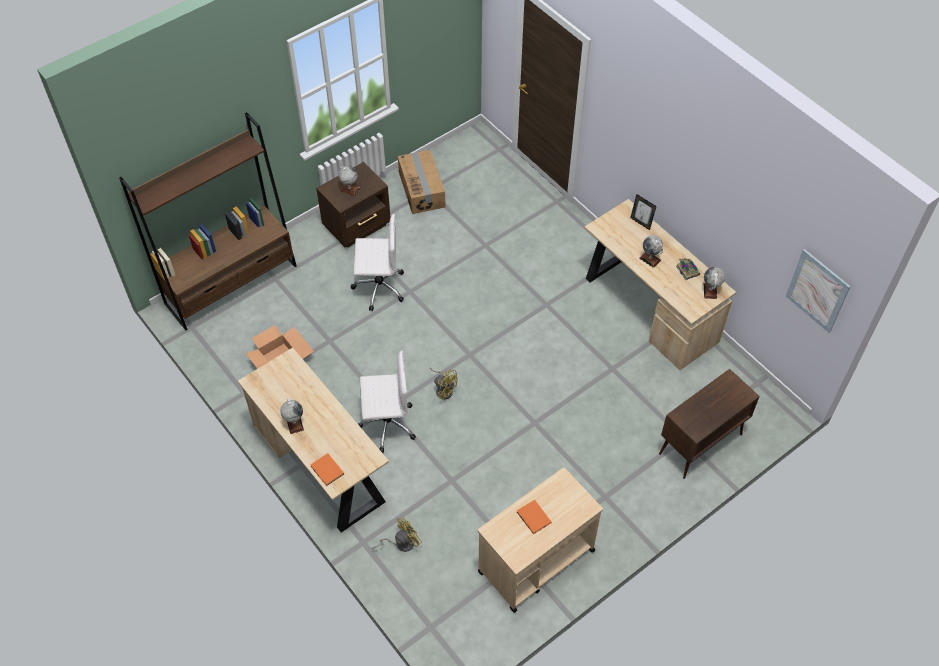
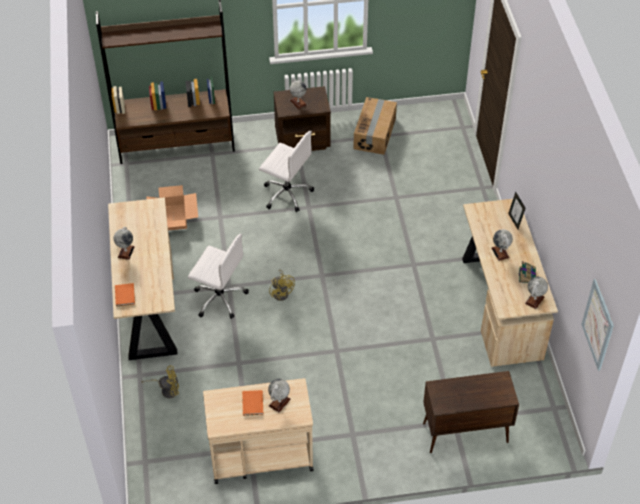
camera: 30 degrees right, 5 degrees down
(557, 503) = (279, 402): none -> globe

